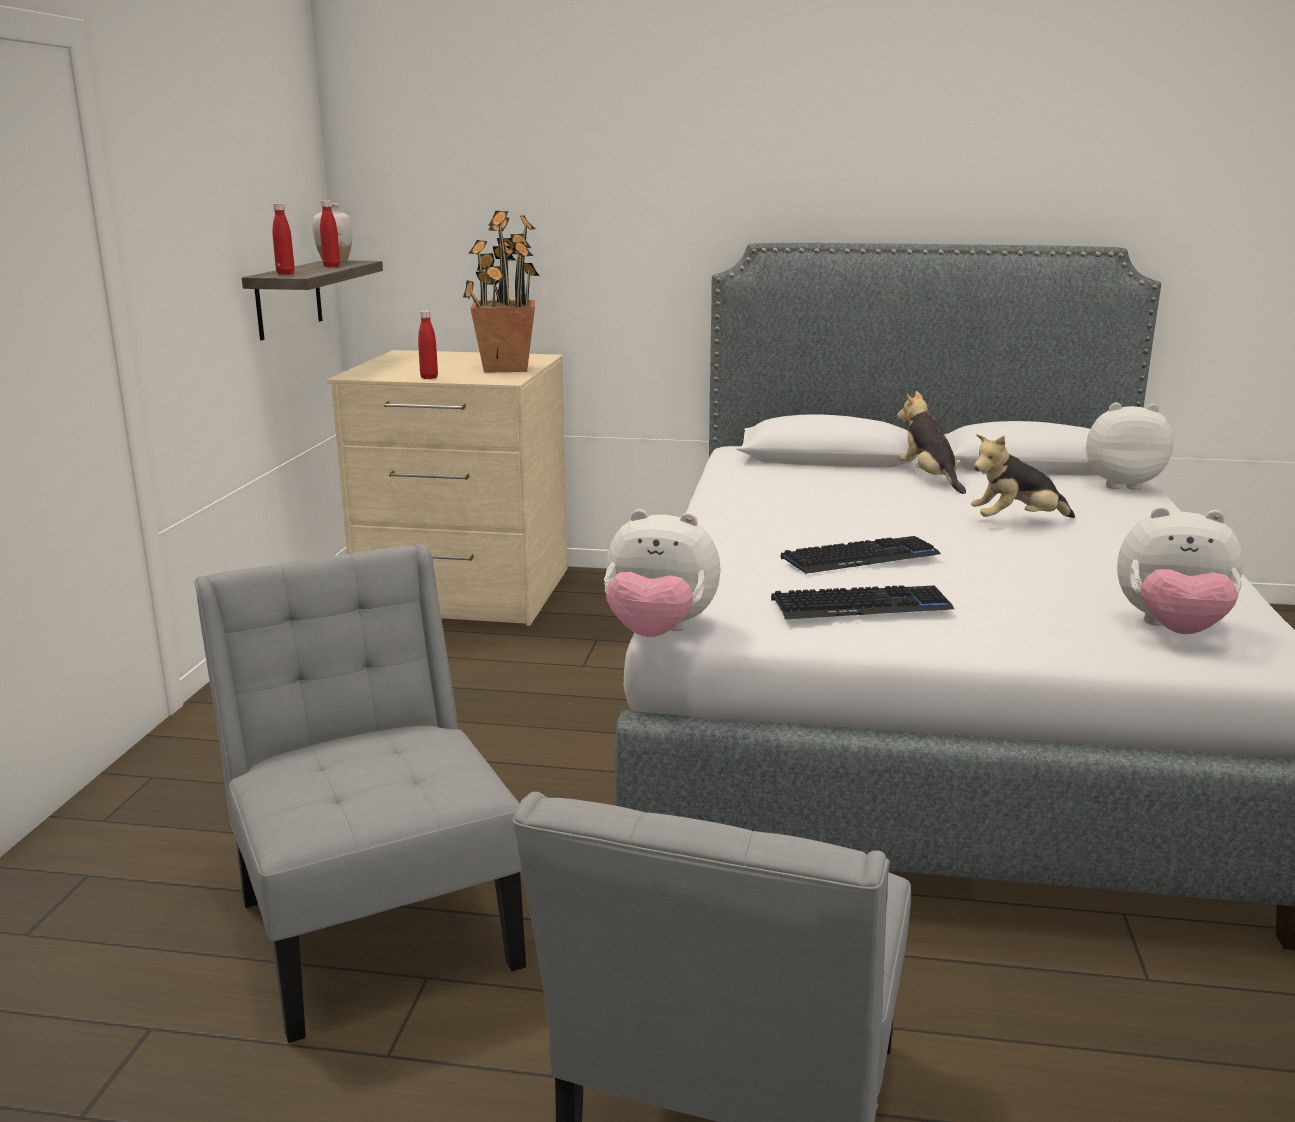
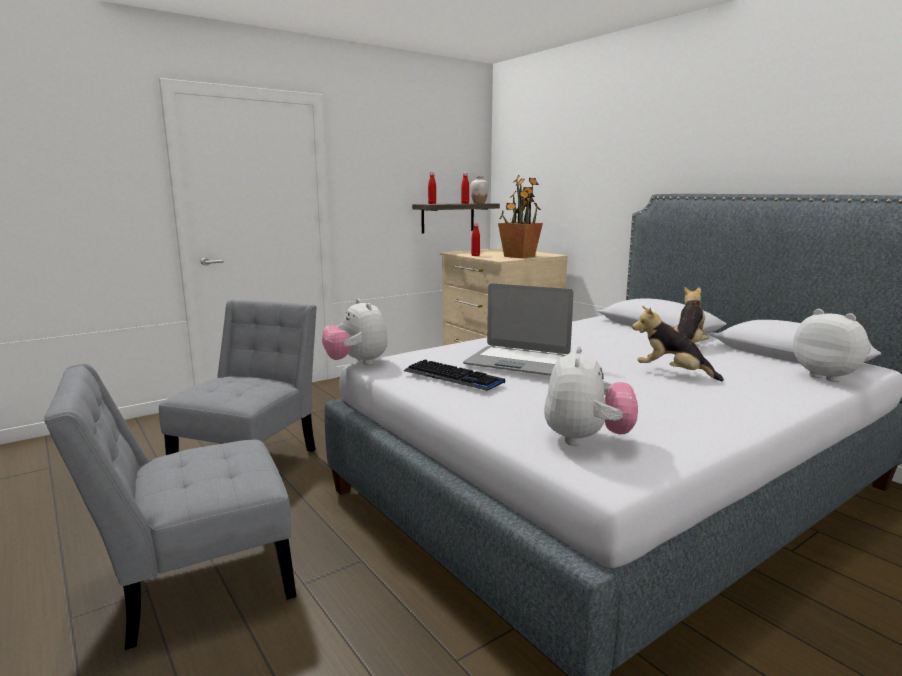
camera: 45 degrees right, 5 degrees down
(860, 557) = (517, 362): keyboard -> laptop
(1172, 630) = (586, 439): plush toy -> plush toy turned 135 degrees counterclockwise

